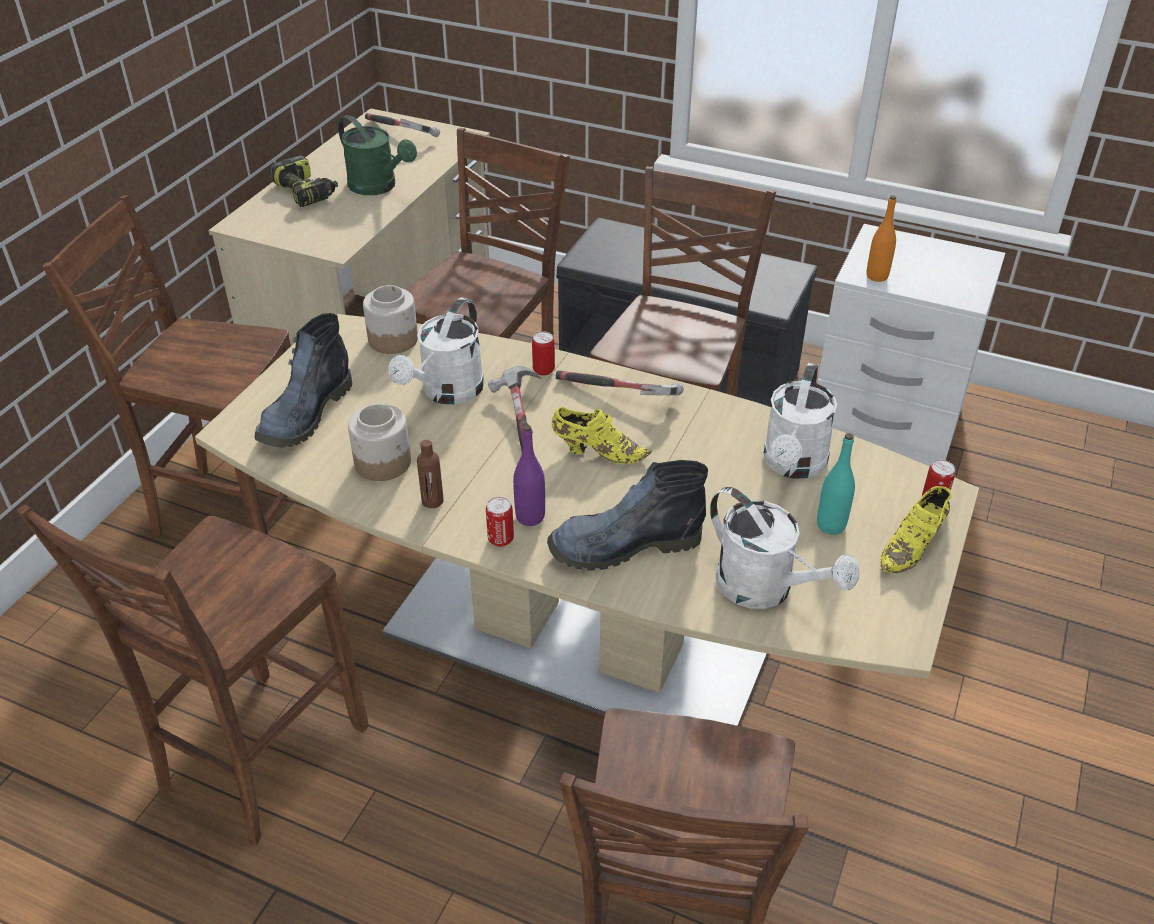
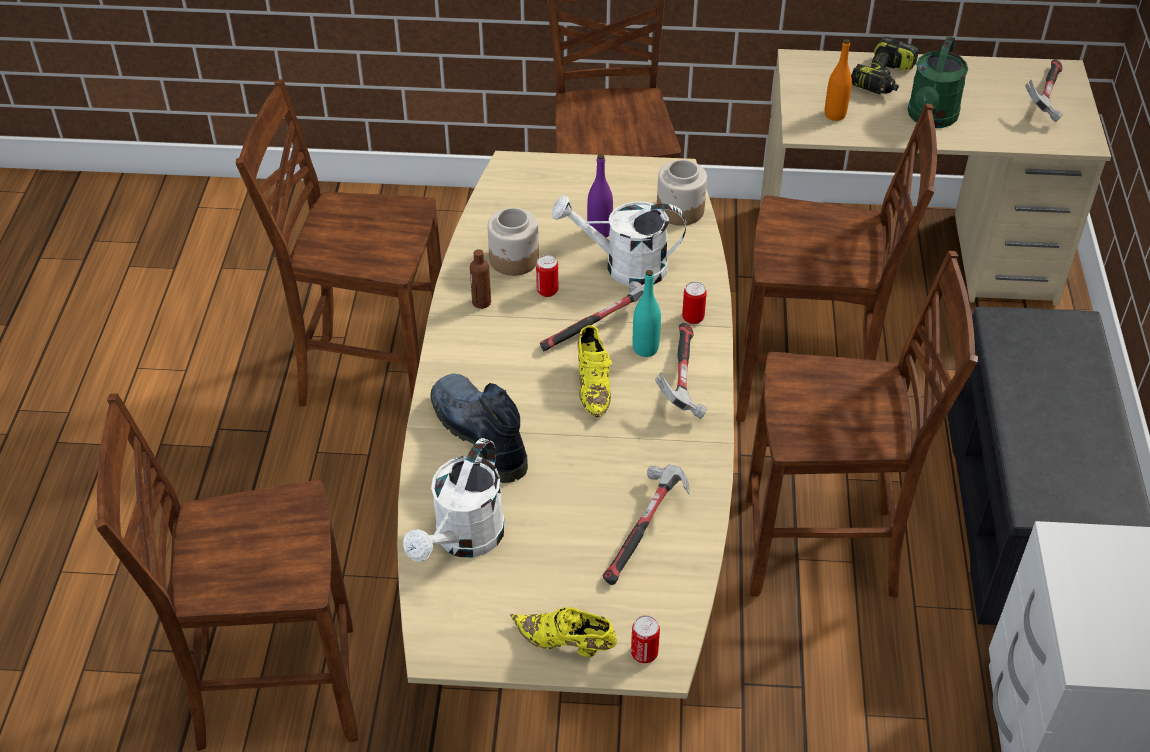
camera: 70 degrees right, 5 degrees up
(305, 415) = (549, 197): boot -> none
(500, 539) = (454, 355): can -> can (547, 291)
(530, 517) = (488, 365): purple bottle -> purple bottle (599, 232)
(793, 465) = (645, 530): white watering can -> hammer
(831, 525) = (569, 574): turquoise bottle -> turquoise bottle (645, 349)
(877, 276) = (1073, 560): orange bottle -> orange bottle (835, 115)

